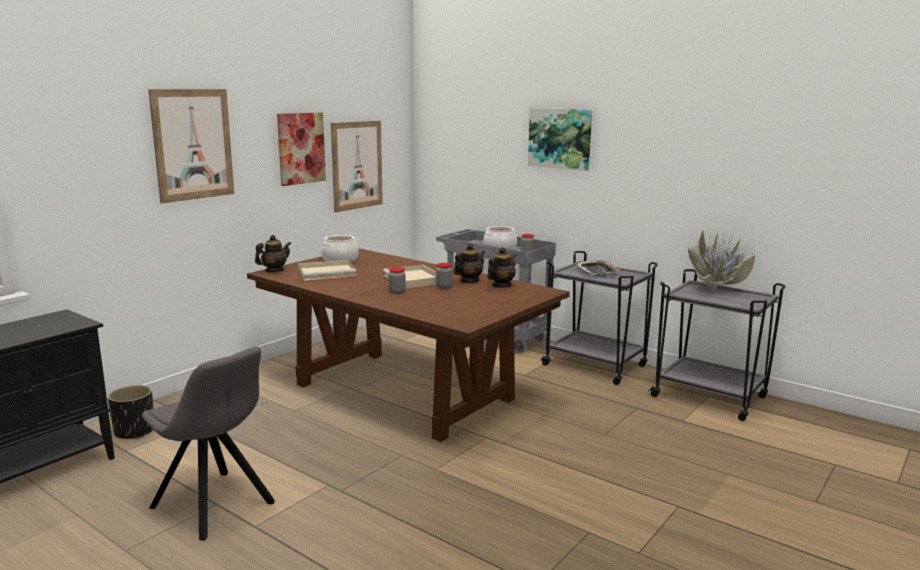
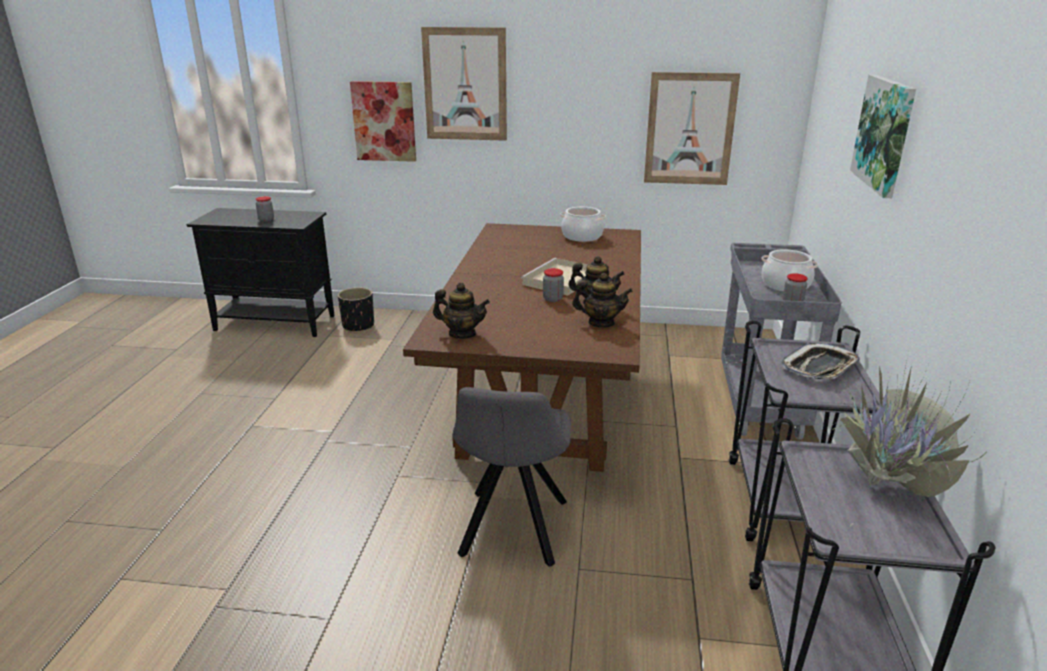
camera: 60 degrees right, 10 degrees up
(214, 505) = (272, 398): grey chair -> grey chair (513, 528)
(274, 271) = (506, 228): teapot -> teapot (462, 334)
(301, 148) = (602, 100): picture -> picture (384, 121)
(328, 273) = (529, 245): beige tray -> none
(397, 292) = (504, 285): jar -> jar (266, 219)

